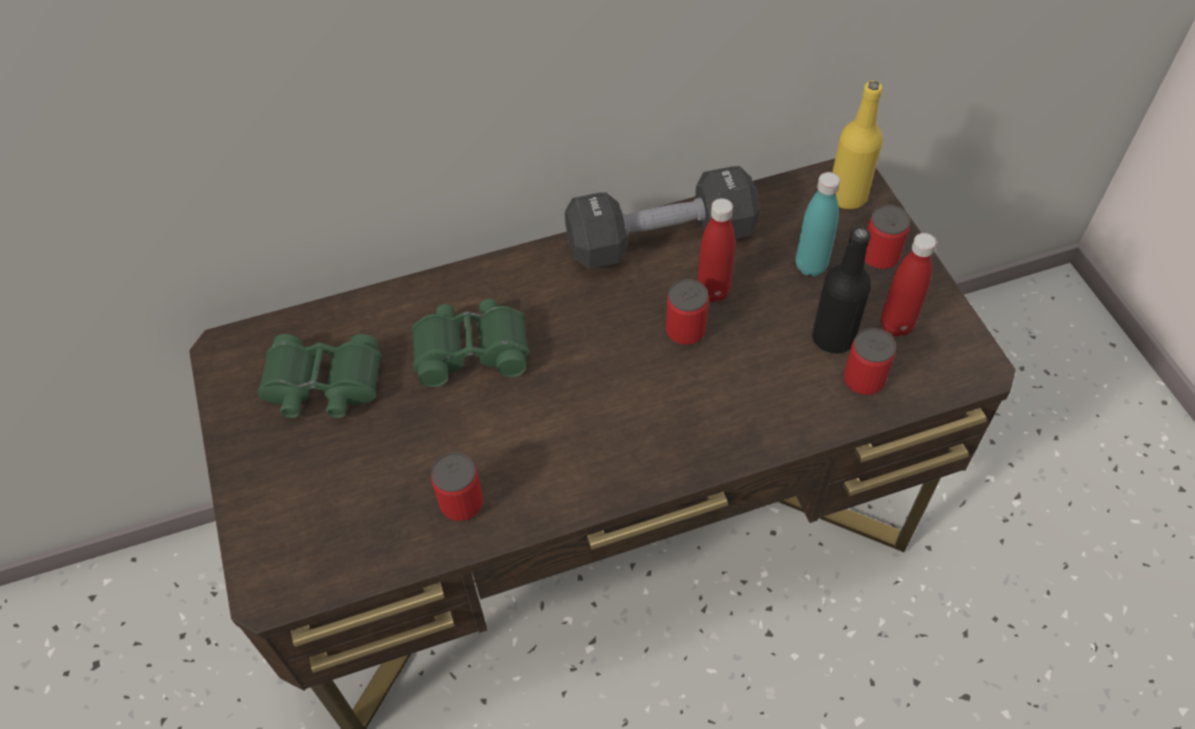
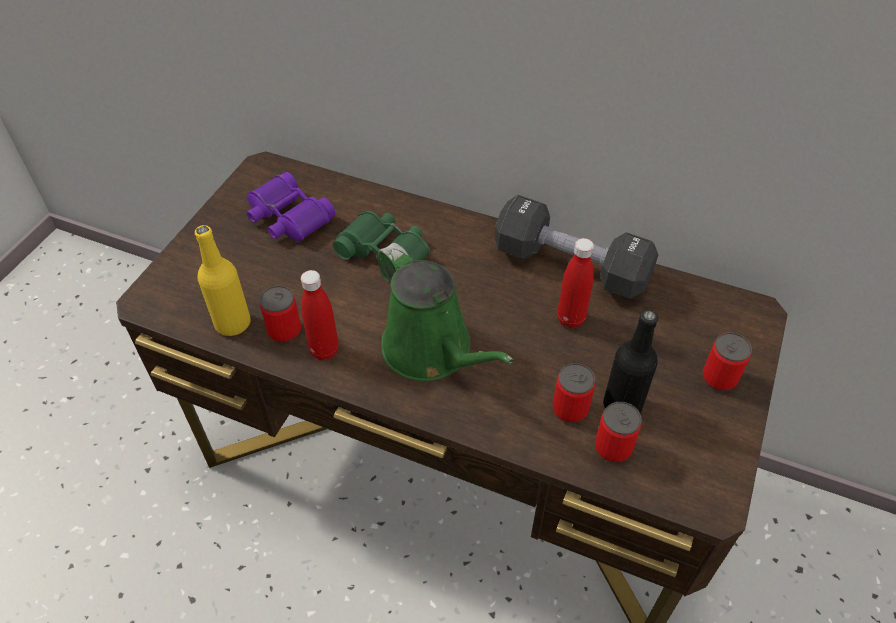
camera: 40 degrees right, 5 degrees down
(323, 385) = (288, 217): green binoculars -> purple binoculars
(626, 413) = (432, 351): none -> green watering can
(685, 331) = (524, 330): can -> can (570, 409)
(810, 266) = (659, 349): turquoise bottle -> none
(847, 196) = (739, 323): yellow bottle -> yellow bottle (233, 323)
(896, 325) = (680, 430): red bottle -> red bottle (324, 350)

